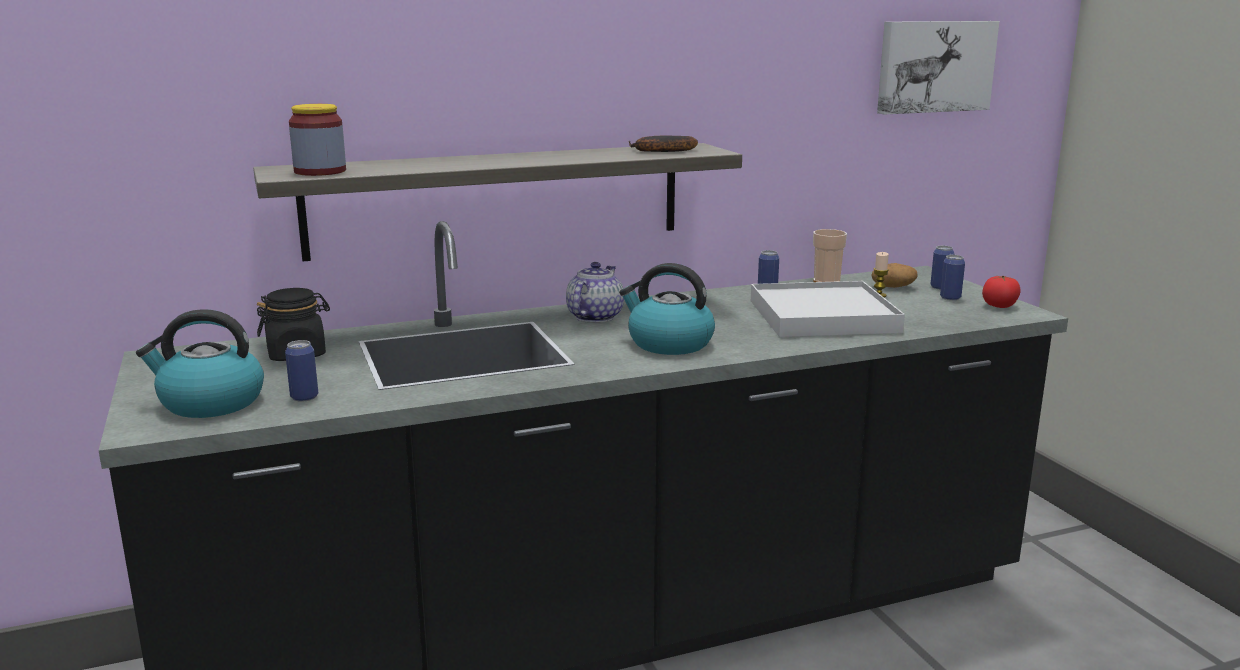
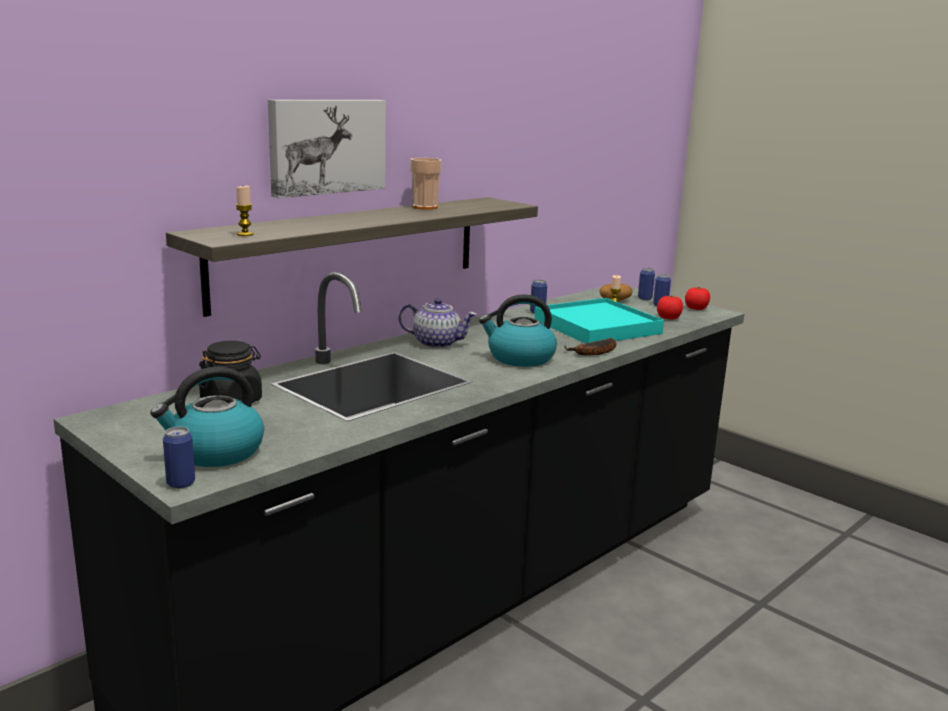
camera: 25 degrees left, 0 degrees up
(304, 397) = (293, 436): can -> can (181, 483)
(320, 171) = (245, 234): jar -> candle
(594, 317) = (437, 343): teapot -> teapot turned 105 degrees clockwise
(661, 151) = (476, 205): banana -> banana (594, 353)
(822, 316) = (596, 326): white tray -> turquoise tray
(826, 282) = (567, 301): cup -> cup (425, 207)
(934, 66) = (620, 135): picture -> picture (326, 146)
(940, 314) = (668, 318): none -> tomato

